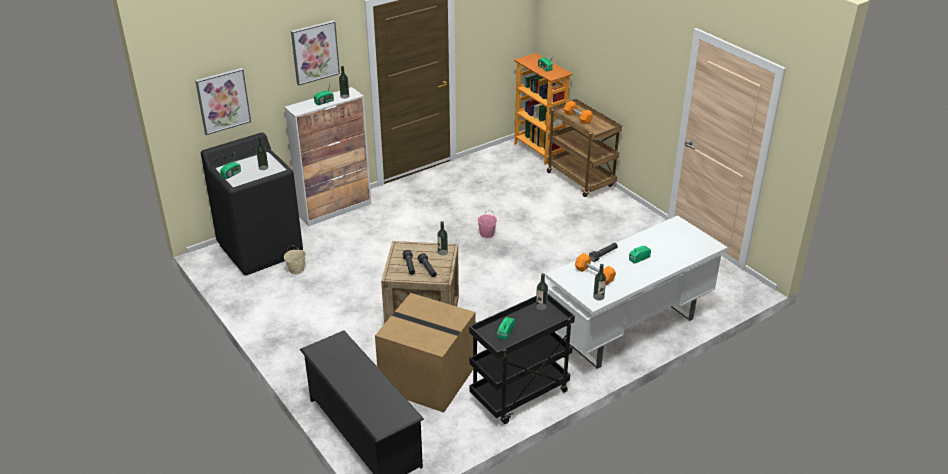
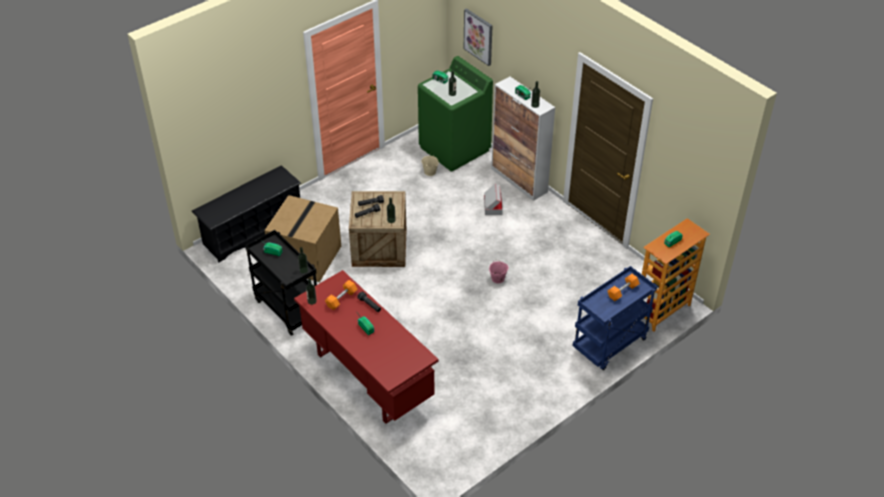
camera: 85 degrees right, 10 degrees up
(261, 249) = (454, 149): black washing machine -> green washing machine
(315, 52) = (538, 58): picture -> none
(372, 229) = (493, 206): none -> cardboard box
(581, 180) = (609, 345): brown cart -> blue cart
(630, 330) = (367, 377): white desk -> red desk

